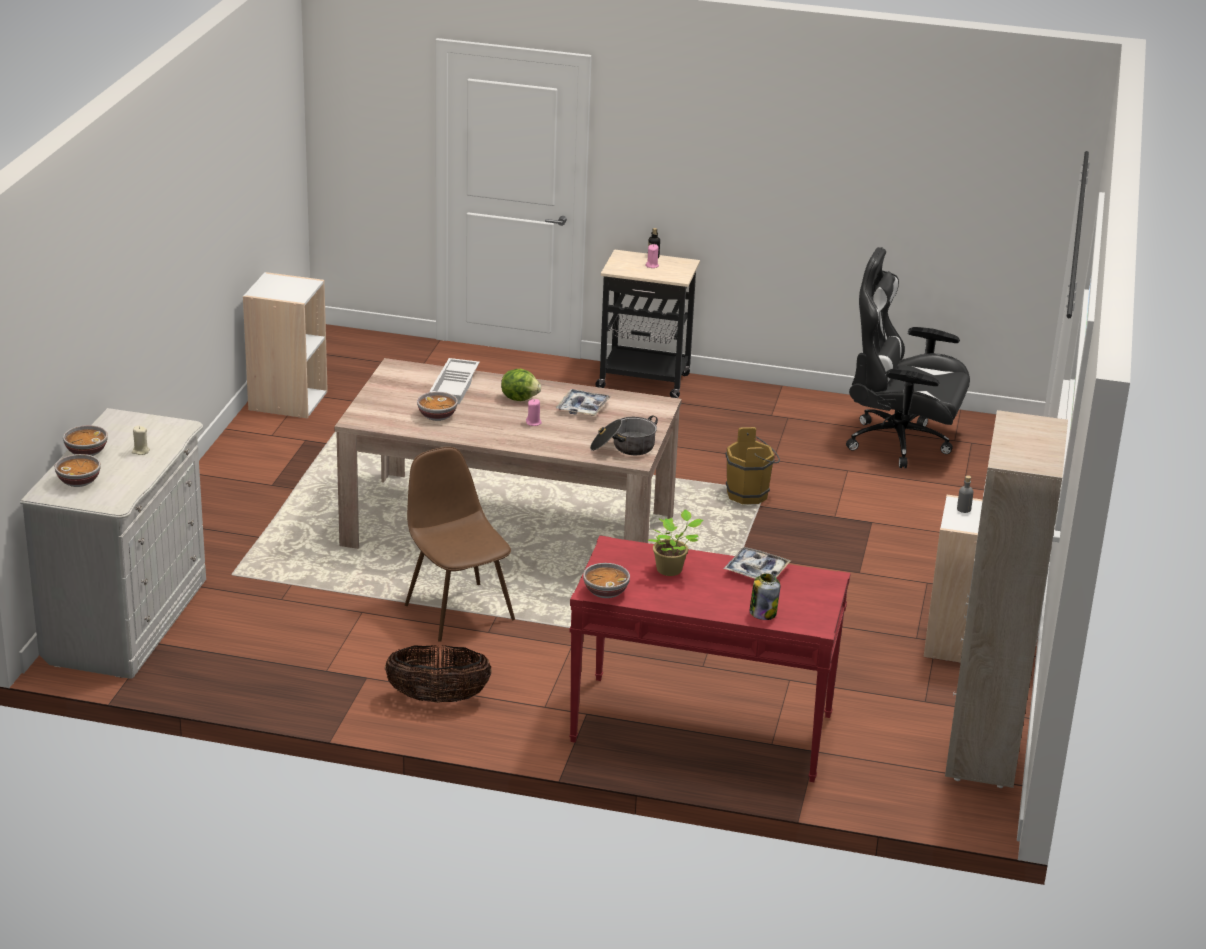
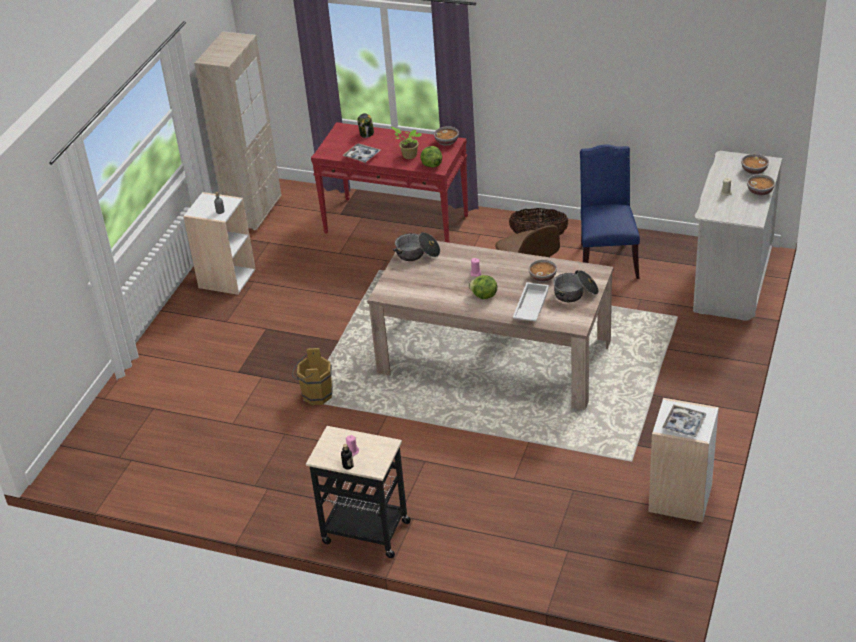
camera: 170 degrees left, 10 degrees up
(323, 660) = (606, 258): none -> blue chair
(392, 398) = (575, 293): none -> cooking pot
(583, 408) = (439, 288): tray -> tray (684, 424)
(626, 552) = (431, 165): none -> lettuce
(904, 444) = (174, 454): black office chair -> none

